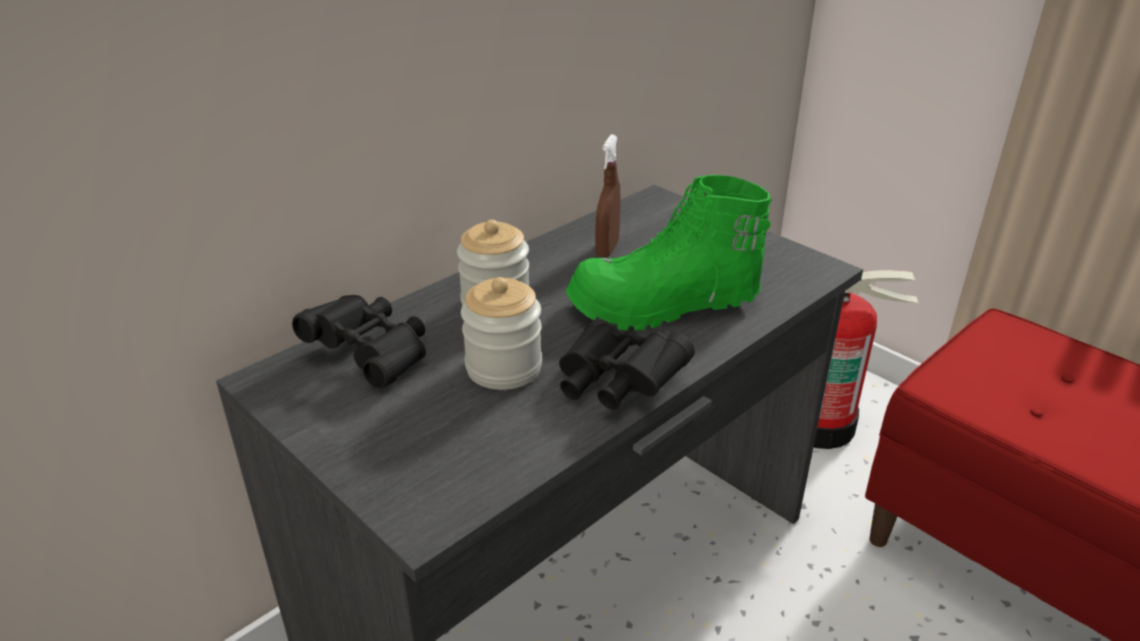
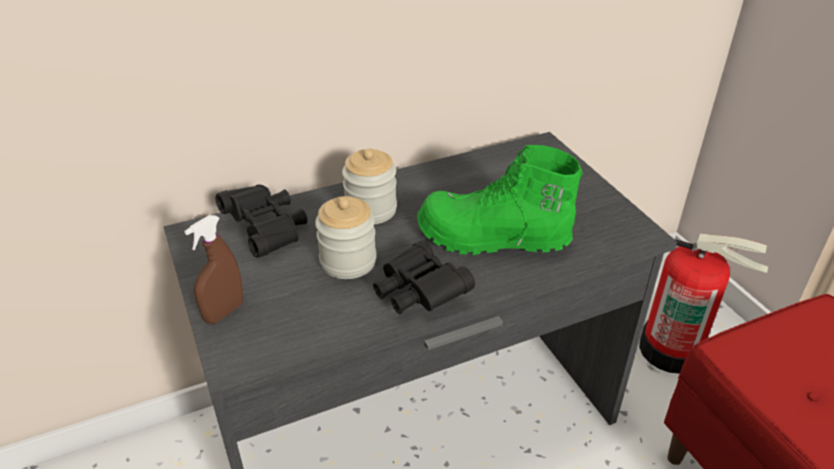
camera: 20 degrees right, 5 degrees up
(607, 249) = (478, 181): brown spray bottle -> brown spray bottle (224, 312)

